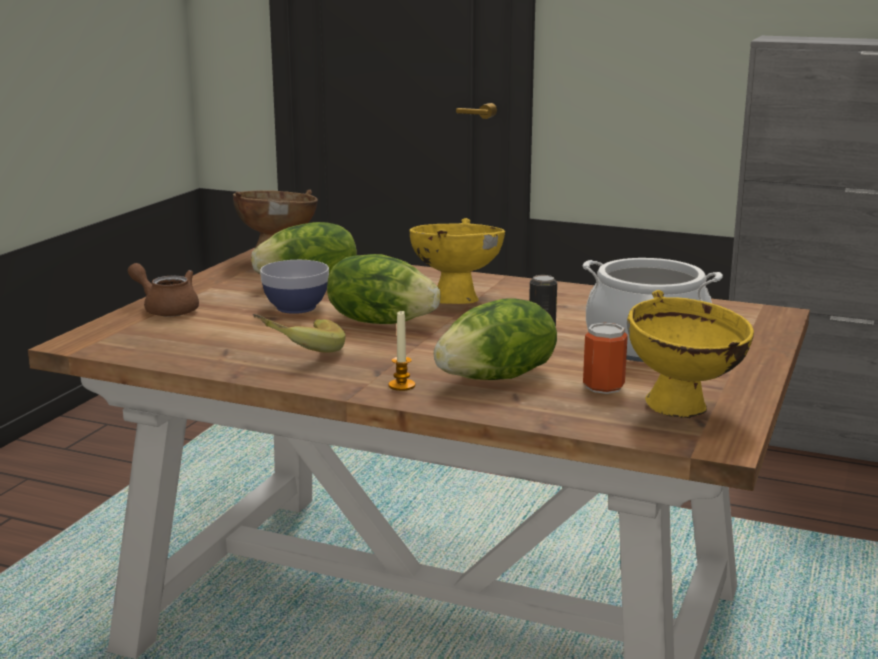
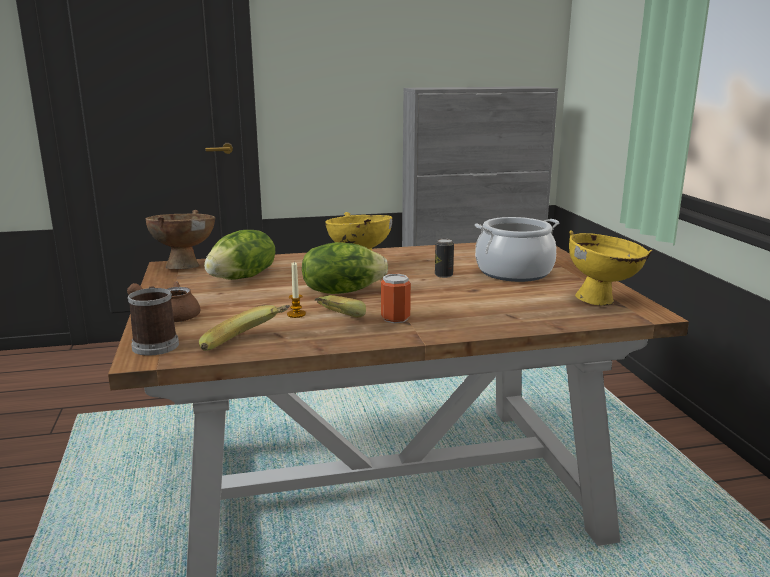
camera: 35 degrees left, 0 degrees up
(108, 332) = (156, 344): none -> mug
(178, 355) = (248, 346): none -> banana
(296, 307) = (266, 294): bowl -> none
(401, 385) = (438, 326): candle -> candle (296, 314)
(498, 378) = (479, 308): lettuce -> none
(603, 387) = (540, 299): can -> can (395, 318)

